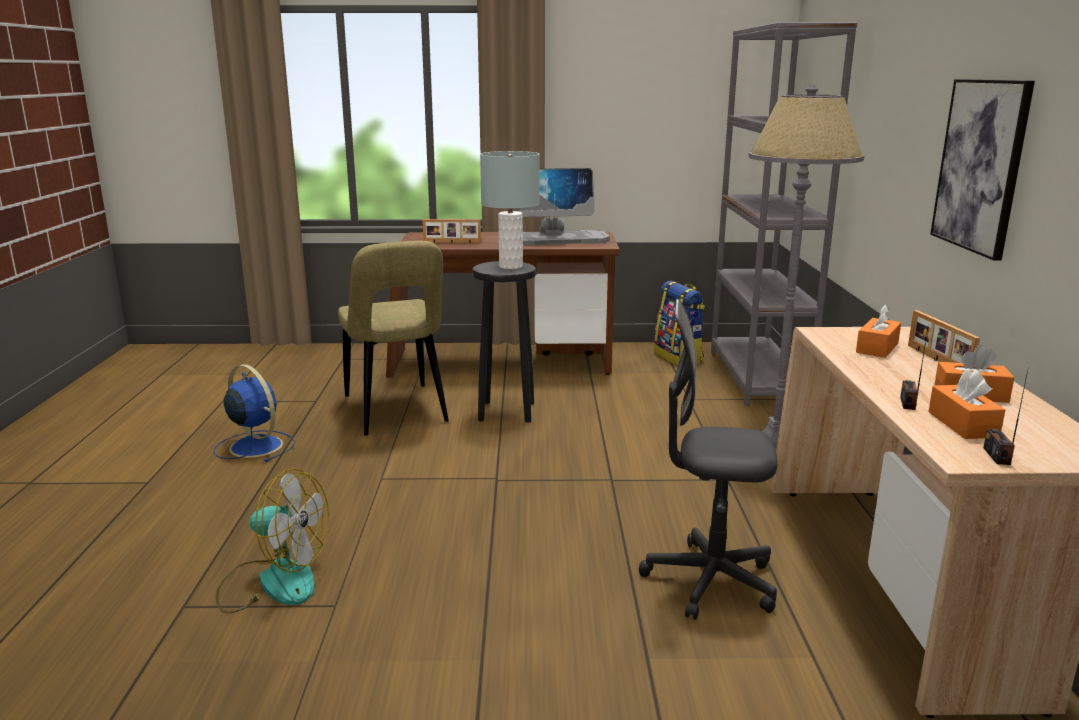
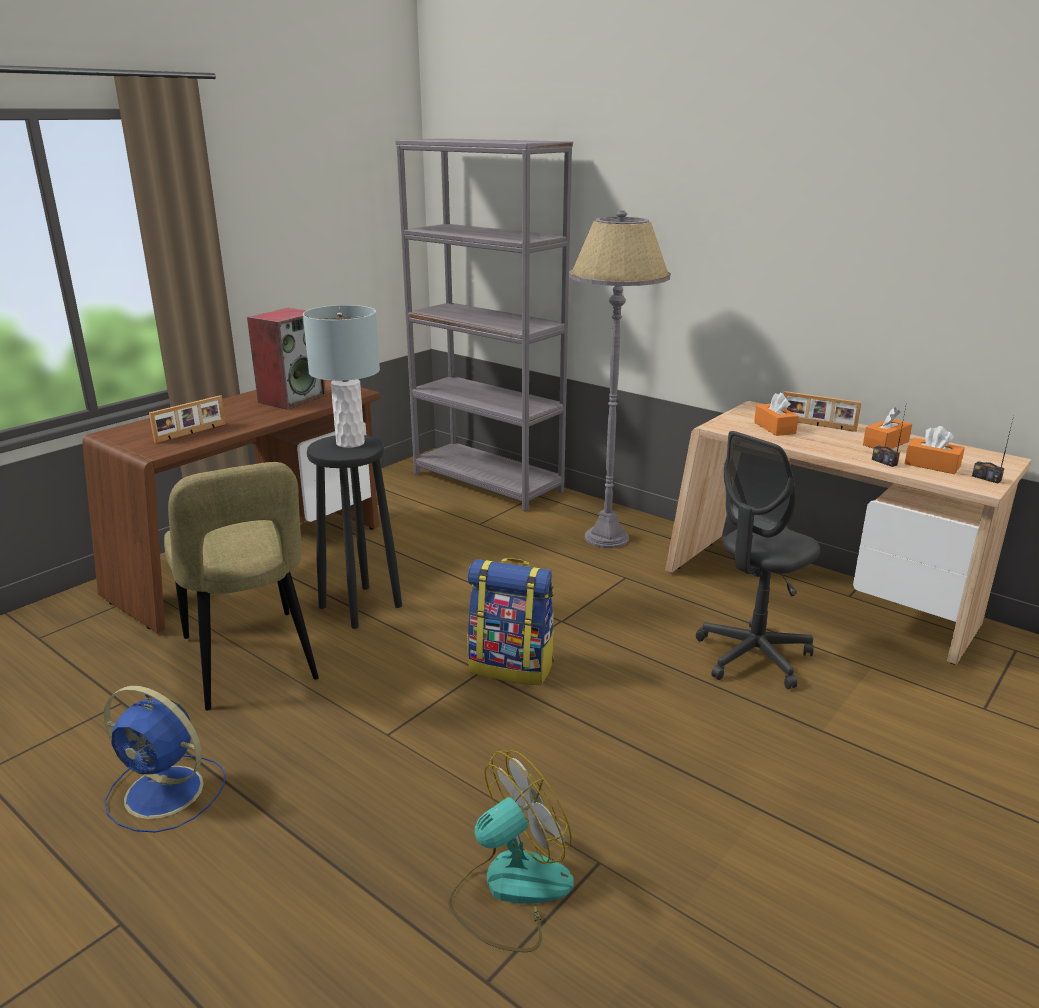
camera: 50 degrees left, 5 degrees up
(255, 446) = (167, 792): blue fan -> blue fan turned 150 degrees counterclockwise
(397, 412) = (251, 663): beige chair -> beige chair turned 45 degrees clockwise
(554, 240) = (292, 398): monitor -> speaker
(679, 357) = (399, 488): backpack -> backpack (512, 666)
(980, 165) = (791, 272): picture -> none

